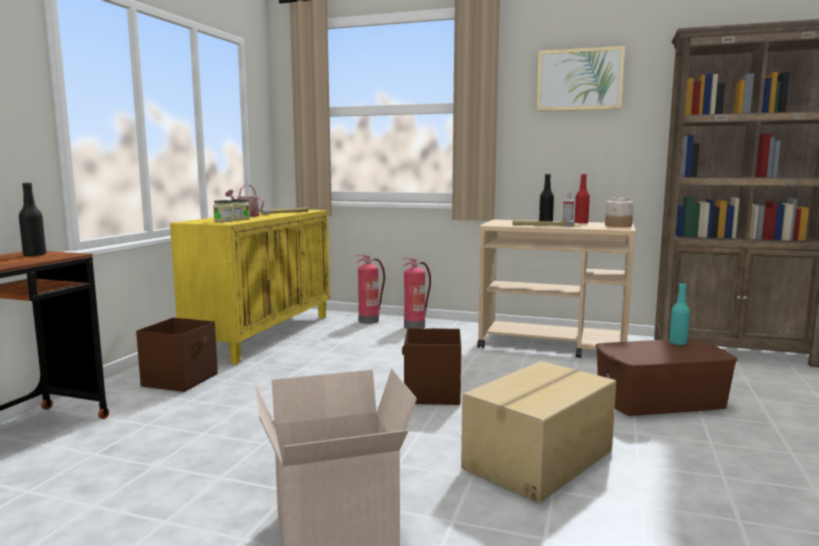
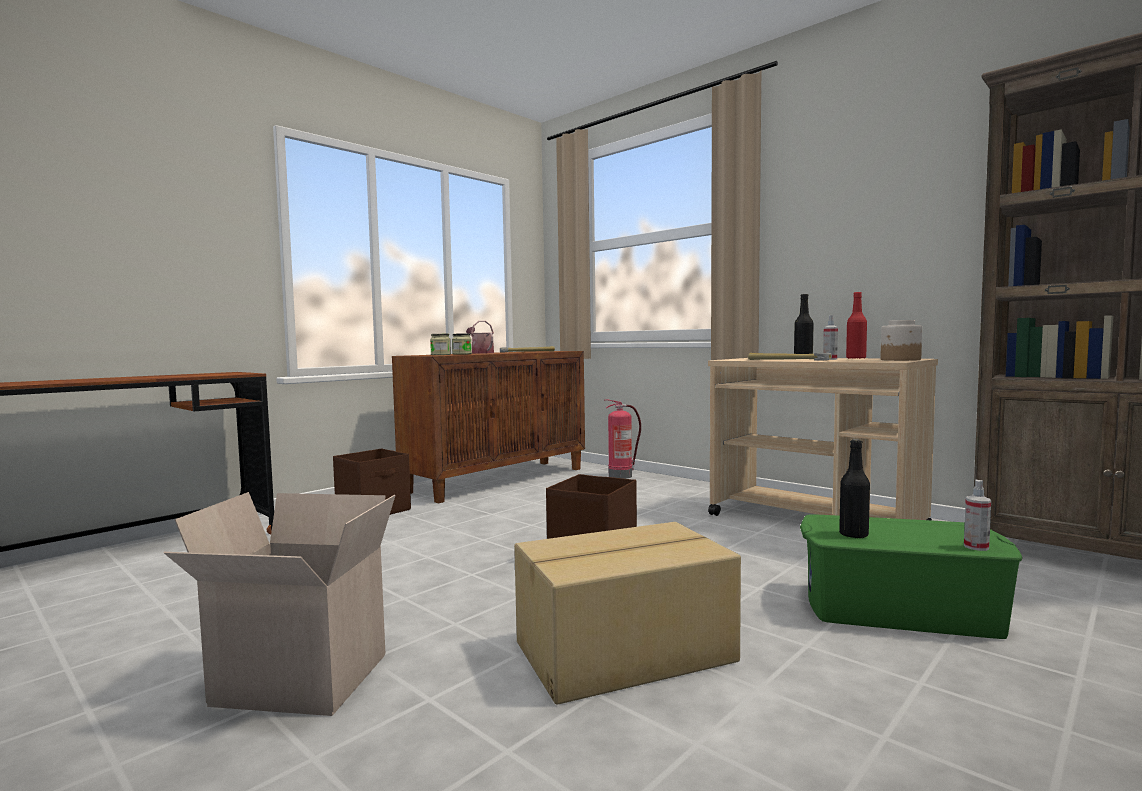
camera: 25 degrees right, 5 degrees down
(34, 255) = (221, 373): black bottle -> black bottle (853, 535)
(263, 335) = (498, 480): yellow cabinet -> brown cabinet
(415, 326) = (665, 485): fire extinguisher -> none
(579, 80) = (868, 173): picture -> none
(660, 400) = (900, 610): brown storage box -> green storage box
(678, 343) = (940, 526): turquoise bottle -> none
(711, 355) = (976, 547): none -> spray bottle

